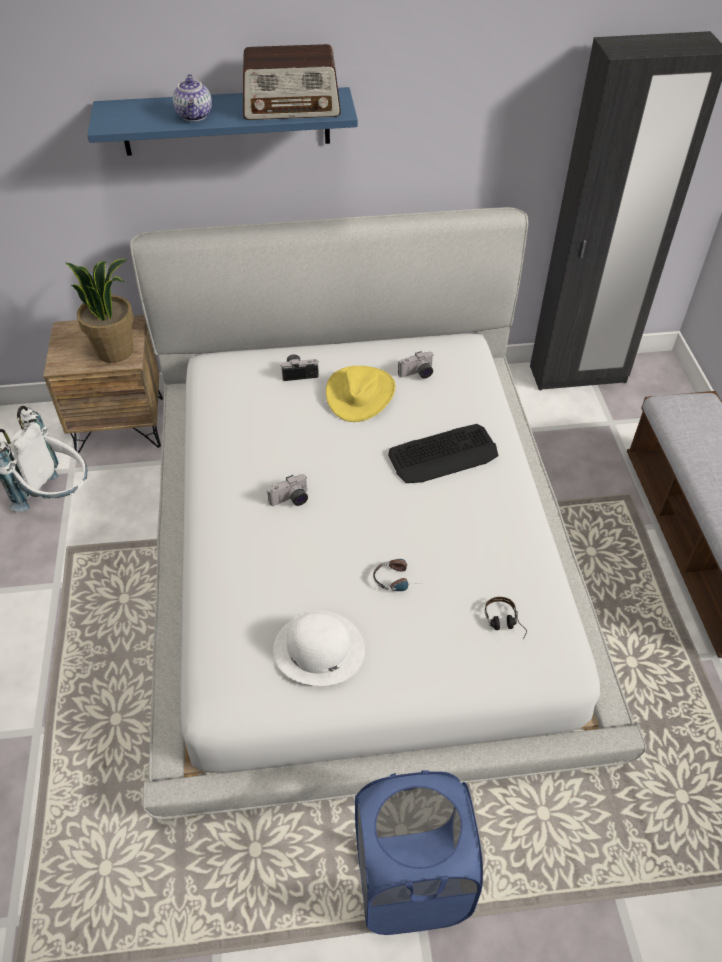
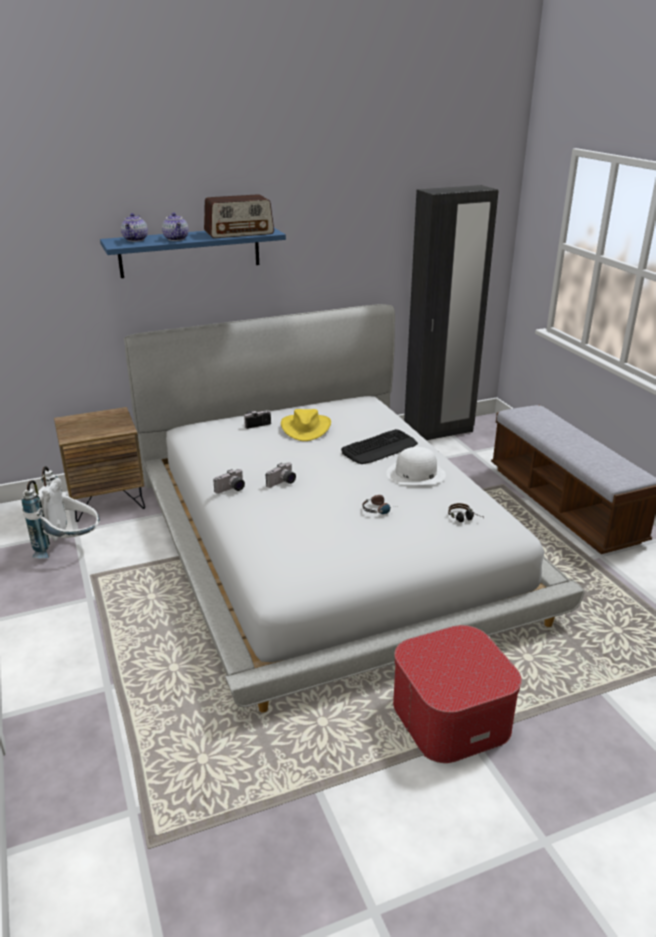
camera: 15 degrees left, 20 degrees down
(115, 350) = (112, 425): potted plant -> none
(139, 111) = (136, 240): none -> teapot
(318, 649) = (341, 550): white hat -> white hat (415, 474)
(411, 881) = (451, 715): blue laundry basket -> ottoman
(417, 374) = (341, 414): camera -> camera (231, 489)

